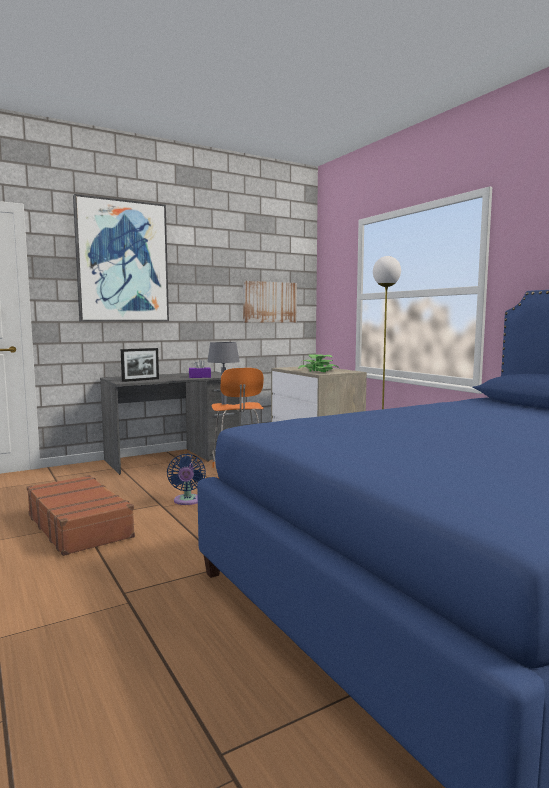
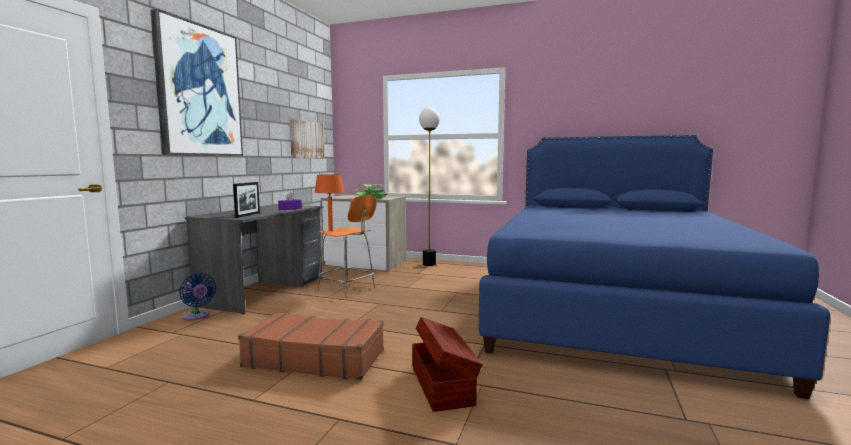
camera: 40 degrees left, 0 degrees up
(103, 586) = (442, 384): none -> brown storage box
(187, 501) = (359, 317): blue fan -> blue fan (197, 316)
(224, 404) = (331, 230): grey table lamp -> orange table lamp

